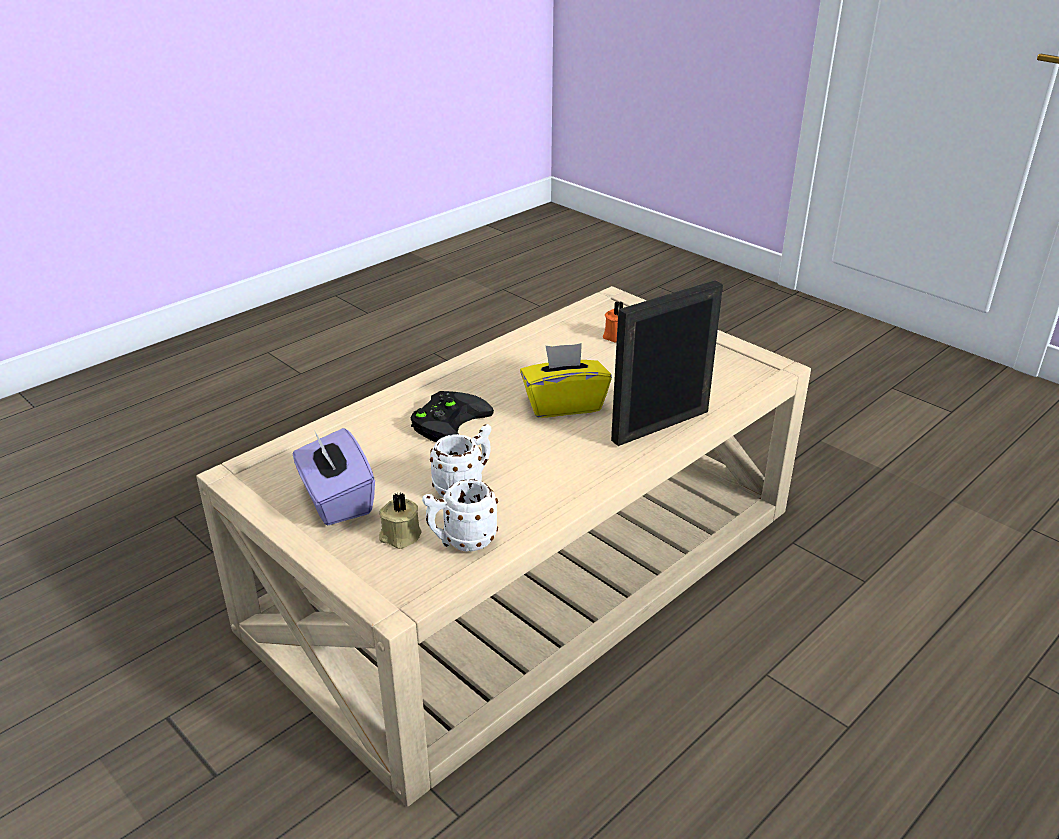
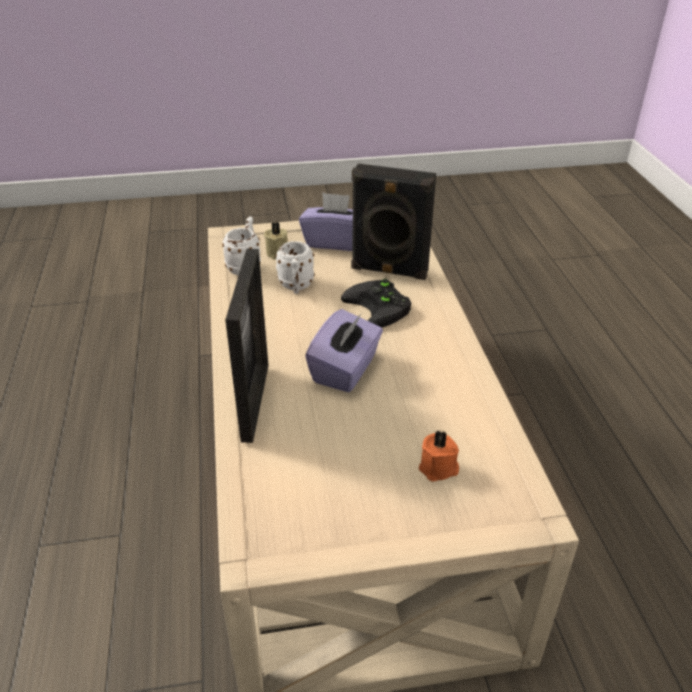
camera: 125 degrees right, 5 degrees up
(374, 437) = (389, 271): none -> black speaker
(564, 404) = (346, 370): yellow tissue box -> purple tissue box

